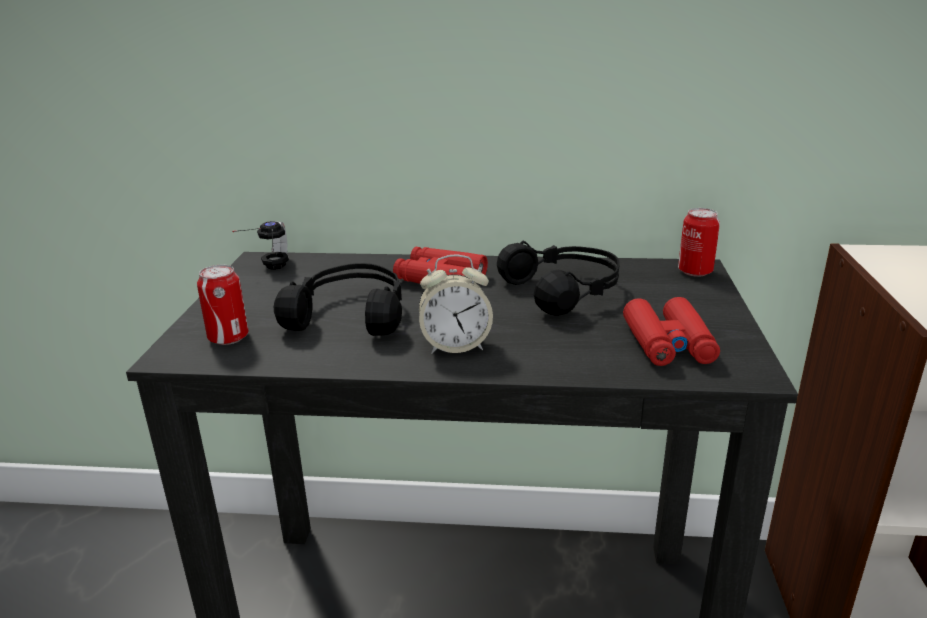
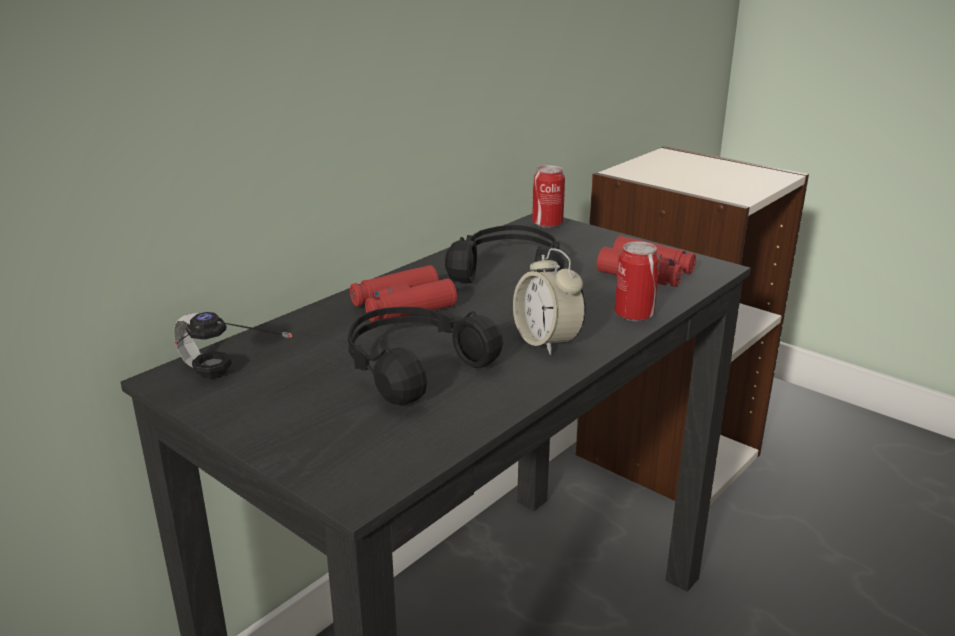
camera: 55 degrees left, 0 degrees up
(228, 337) = (364, 445): can -> can (634, 314)
(455, 346) = (547, 341): alarm clock -> alarm clock turned 120 degrees clockwise

